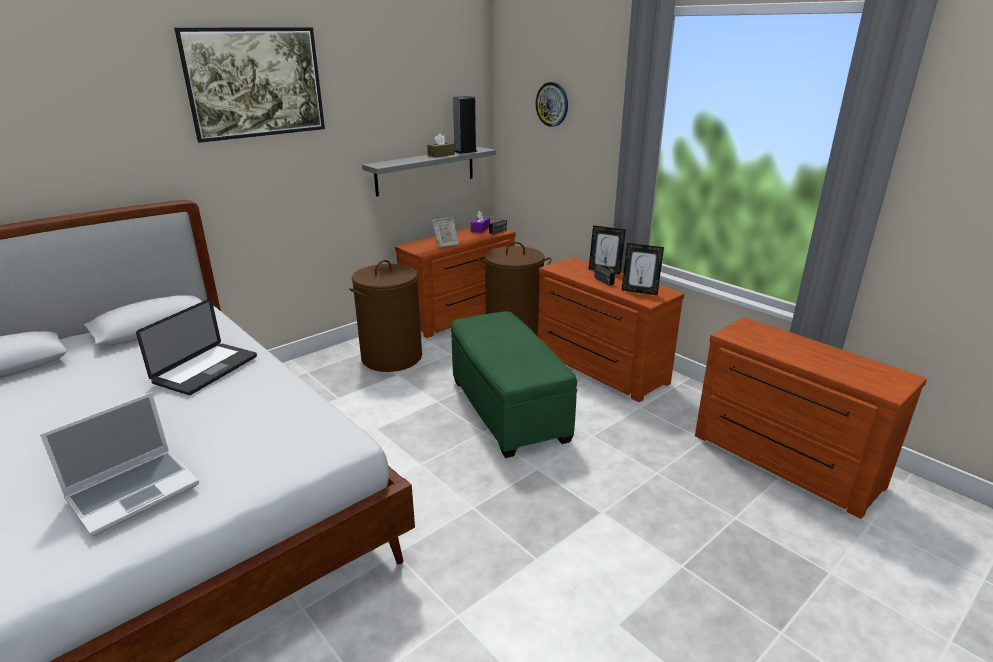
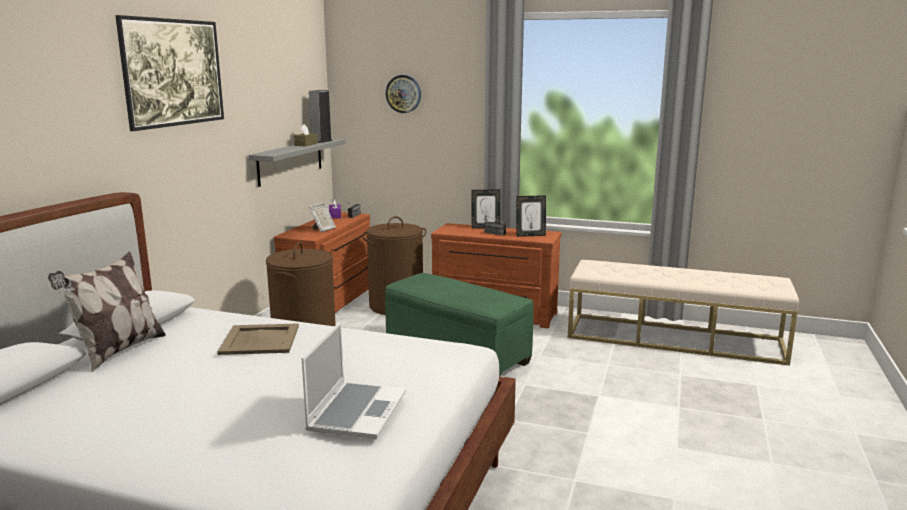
camera: 30 degrees left, 10 degrees down
(109, 351) = (118, 351): none -> pillow
(206, 370) = (259, 339): laptop -> beige tray
(783, 462) = (674, 338): brown dresser -> beige bench

